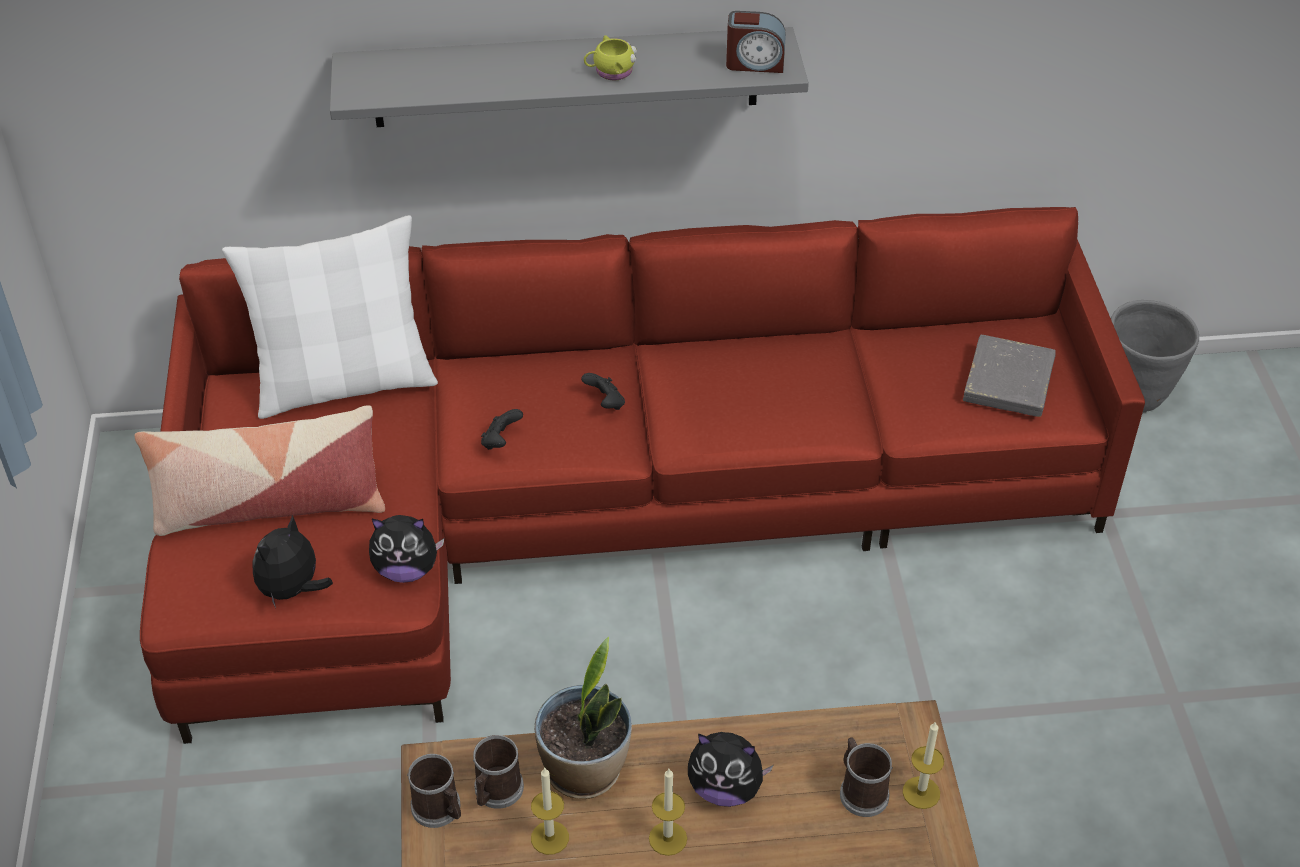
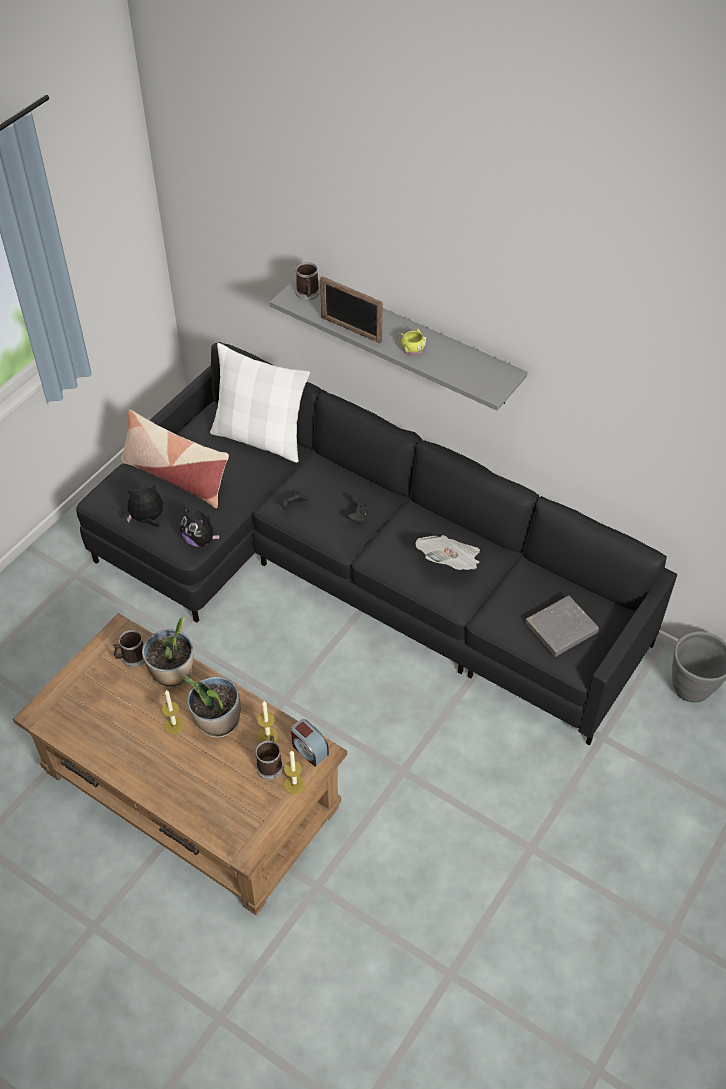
camera: 40 degrees right, 5 degrees up
(440, 810) = (104, 649): mug -> mug (308, 294)
(498, 89) = (351, 330): none -> picture frame
(550, 837) = (131, 691): candle -> candle (268, 736)
(600, 512) = (356, 572): red sofa -> black sofa
(725, 789) = (218, 722): plush toy -> potted plant
(755, 63) = (484, 381): alarm clock -> alarm clock (309, 749)
(791, 386) = (450, 563): none -> newspaper

